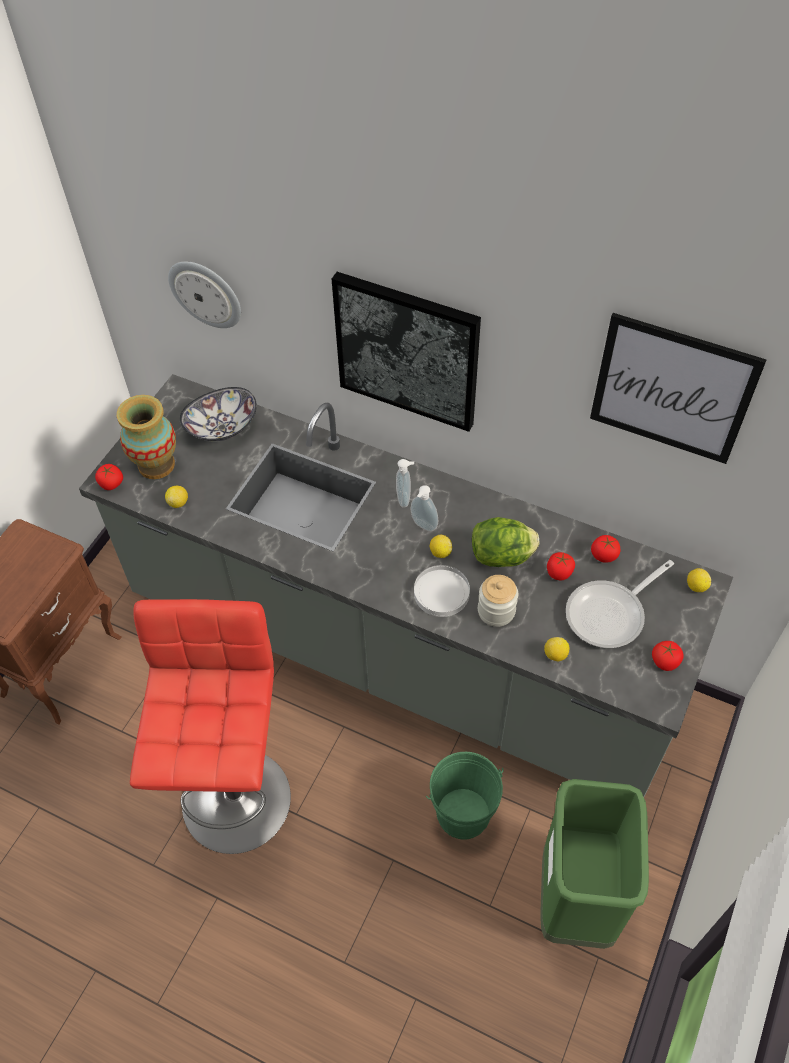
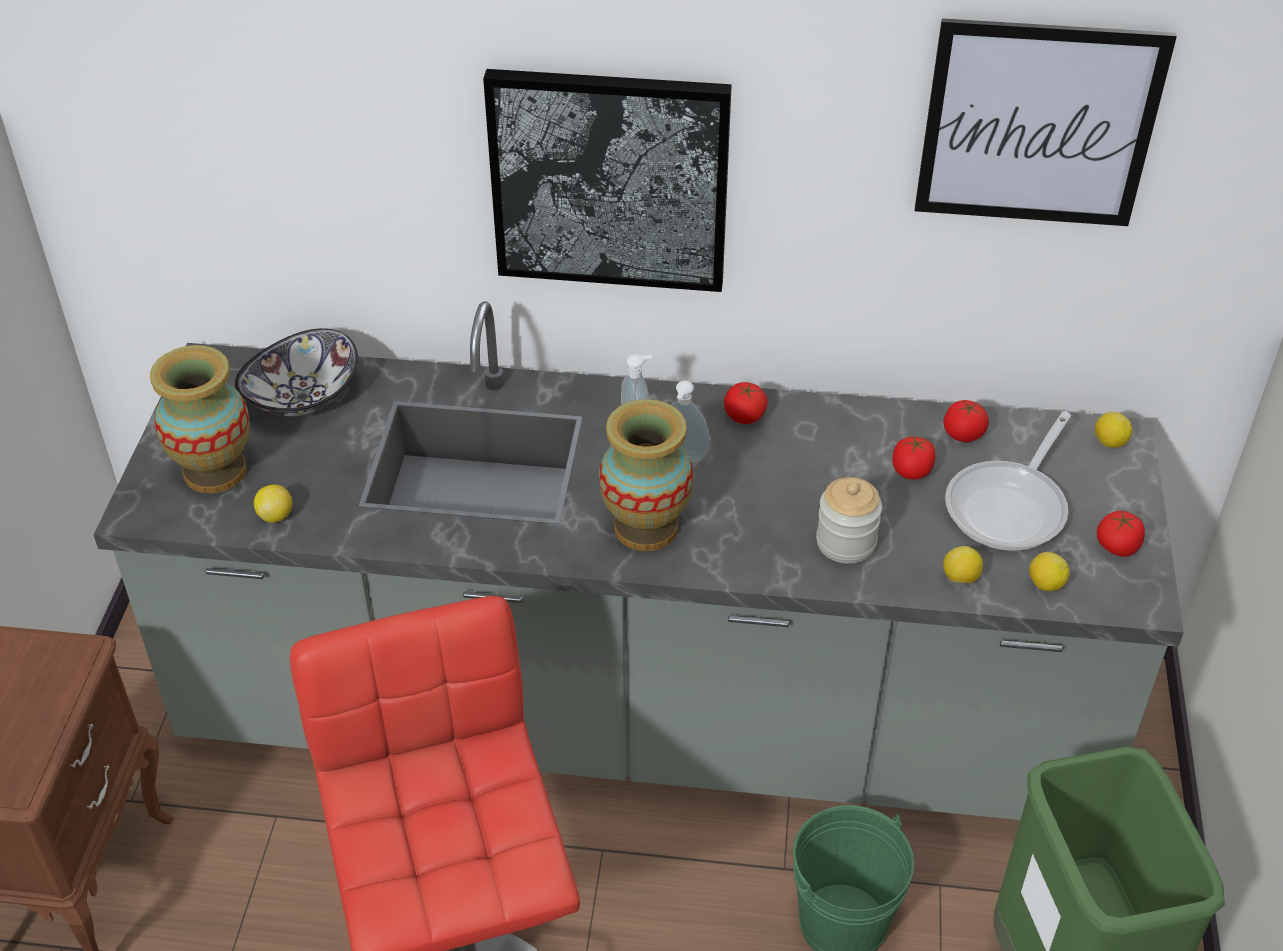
camera: 20 degrees left, 10 degrees down
(111, 483) = (148, 515): tomato -> tomato (744, 416)
(206, 293) = (250, 173): wall clock -> none
(382, 568) = (646, 527): none -> vase
(440, 552) = (725, 486): lemon -> lemon (1045, 584)
(441, 592) = (752, 538): white plate -> none
(502, 556) = (819, 469): lettuce -> none

